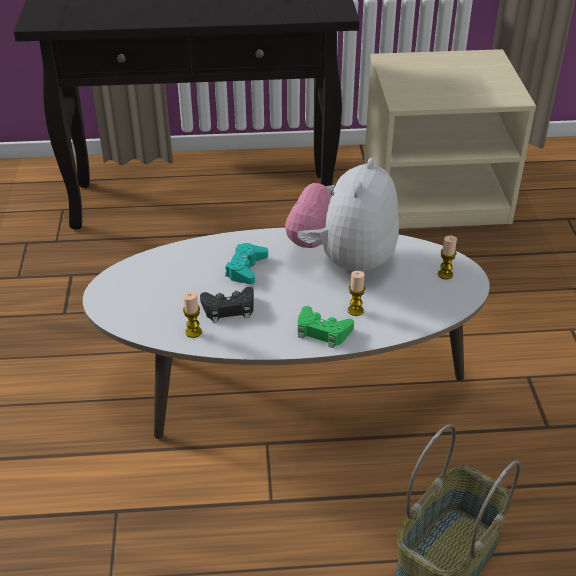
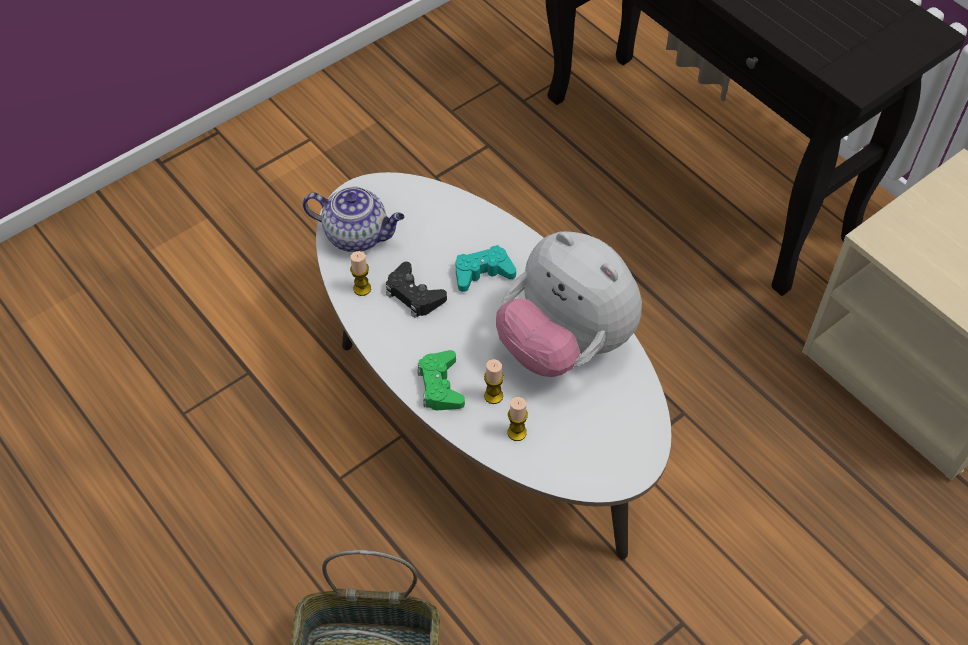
camera: 55 degrees right, 15 degrees up
(141, 312) = (358, 235): none -> teapot
(343, 260) = (565, 343): plush toy -> plush toy turned 120 degrees counterclockwise
(445, 274) = (618, 445): candle -> candle (517, 432)

